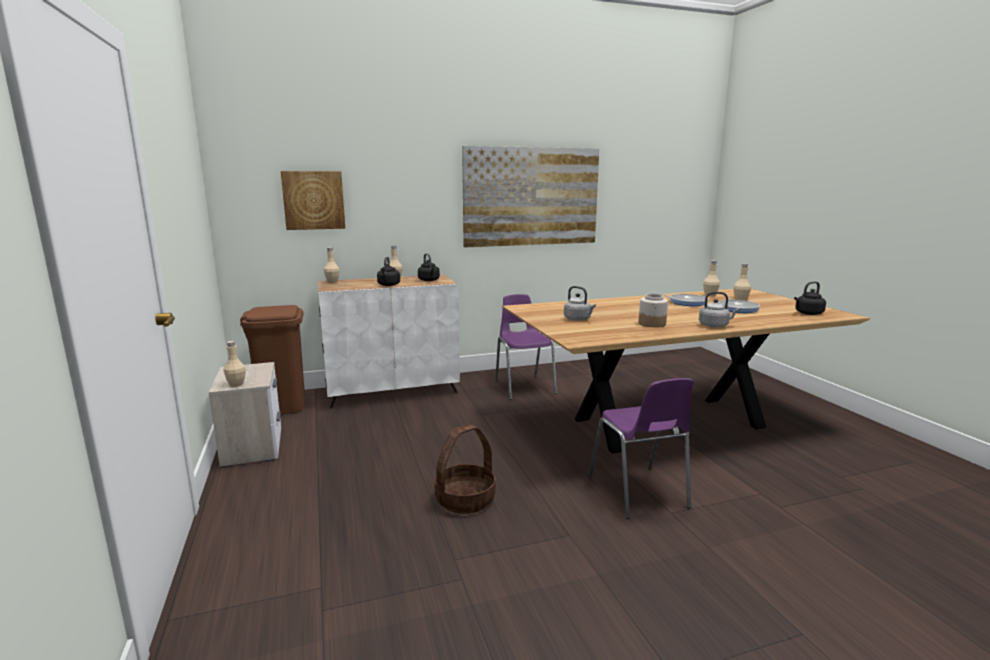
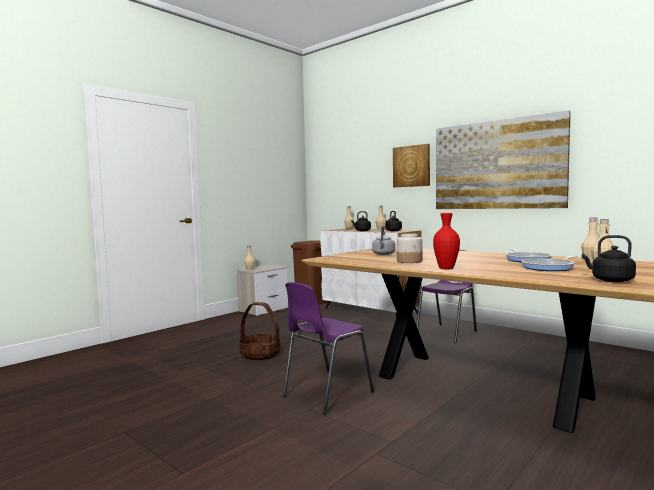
camera: 60 degrees right, 10 degrees down
(313, 200) = (348, 176): picture -> picture (411, 166)
(715, 326) = (446, 268): grey kettle -> red vase

